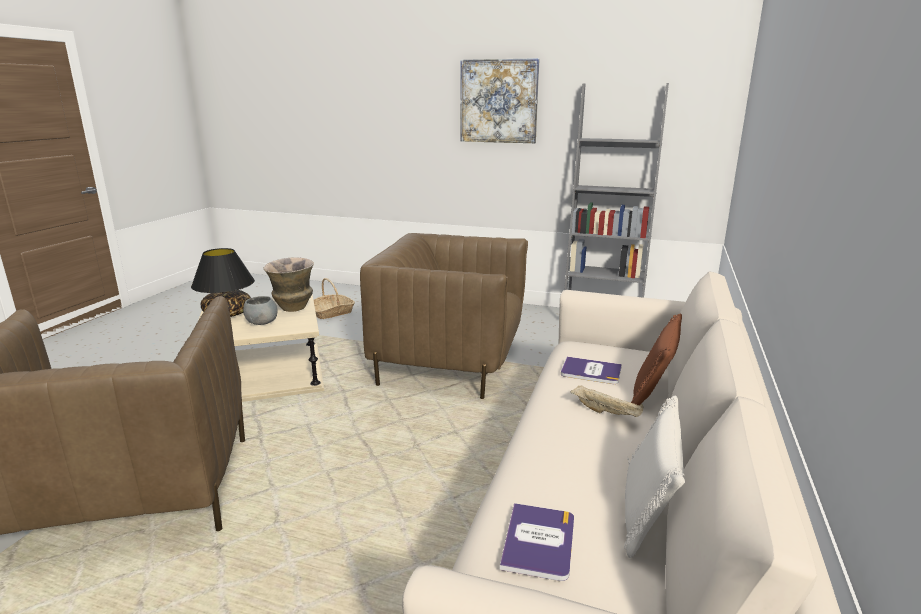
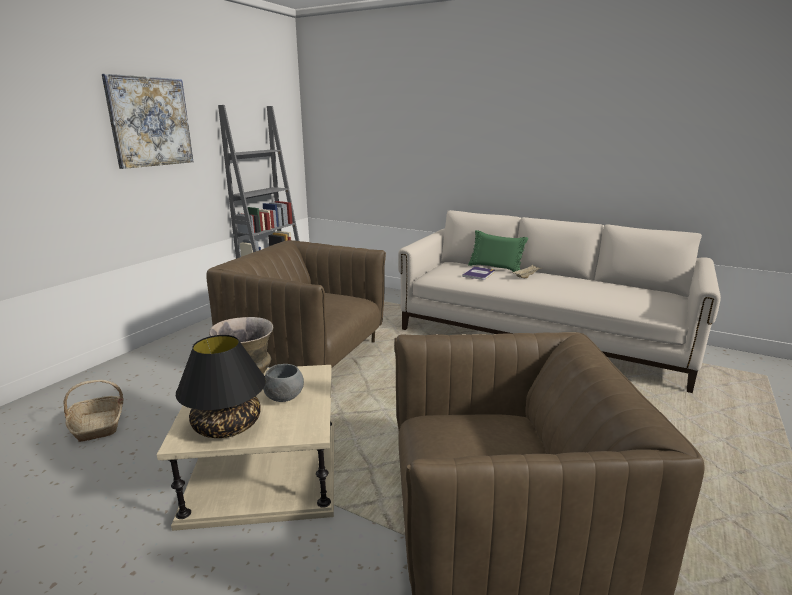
camera: 80 degrees left, 0 degrees up
(450, 361) = (307, 360): brown armchair -> brown armchair turned 90 degrees clockwise
(539, 542) = (636, 298): book -> none
(647, 509) = (601, 282): white pillow -> none
(653, 389) = (495, 268): brown pillow -> green pillow

